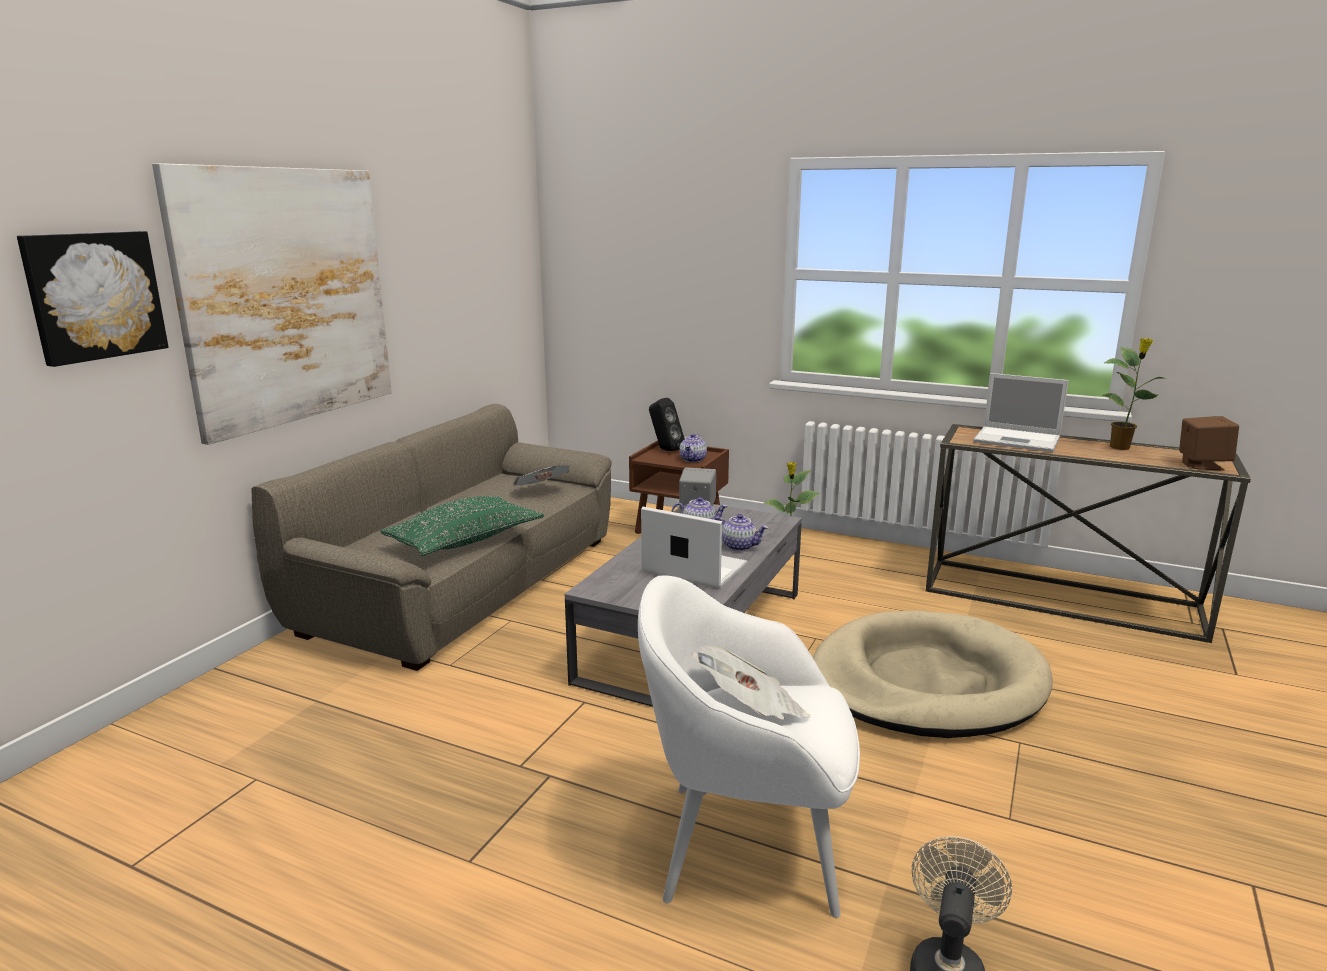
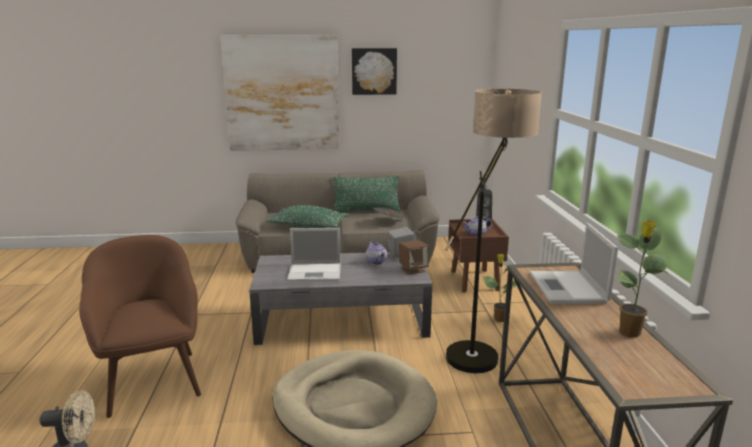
camera: 60 degrees right, 0 degrees up
(94, 296) = (192, 85): picture -> picture (374, 71)
(464, 494) = (366, 211): none -> green pillow
(692, 568) = (316, 272): laptop -> laptop turned 90 degrees clockwise
(739, 546) = (360, 276): teapot -> none
(744, 846) = (153, 381): white armchair -> brown armchair
(750, 710) = (140, 309): newspaper -> none
(849, 577) = (481, 349): none -> floor lamp
(1202, 465) = (628, 376): brown speaker -> brown speaker (413, 269)

